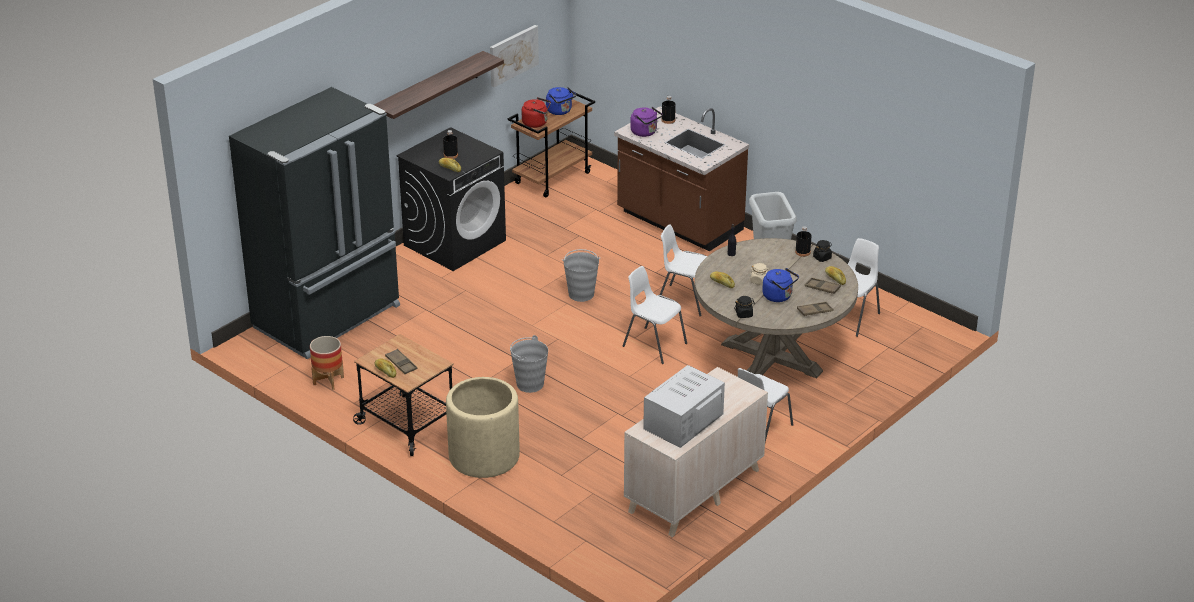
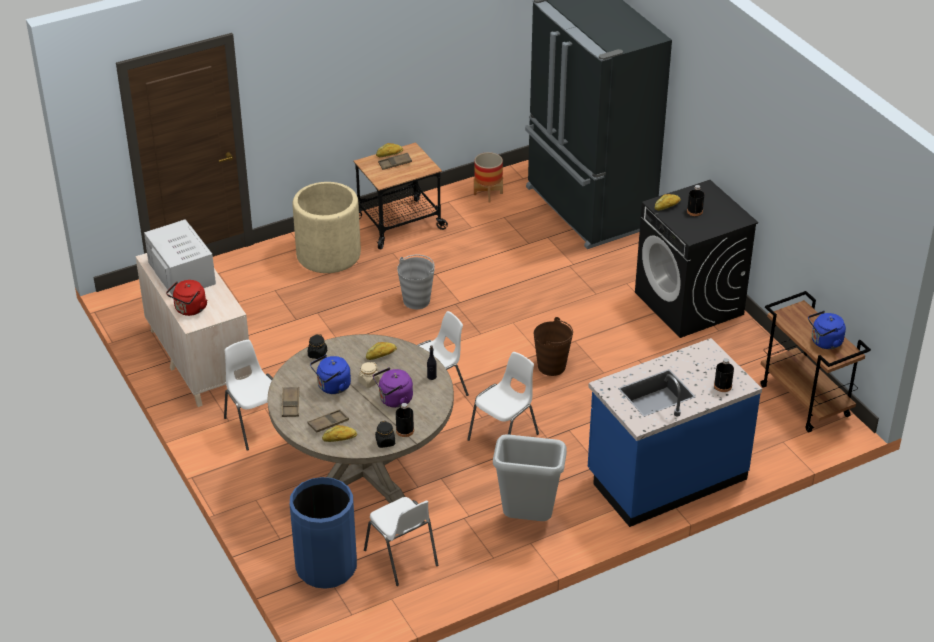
camera: 110 degrees right, 5 degrees up
(429, 89) = (749, 158): shelf -> none
(513, 55) = (832, 238): picture -> none
(536, 123) = (800, 318): red kettle -> red kettle (189, 310)
(581, 294) = (552, 367): grey bucket -> brown bucket
(645, 132) = (698, 360): purple kettle -> purple kettle (394, 400)
(679, 222) = (666, 476): brown counter -> blue counter
(887, 349) = (326, 566): none -> blue trash can

